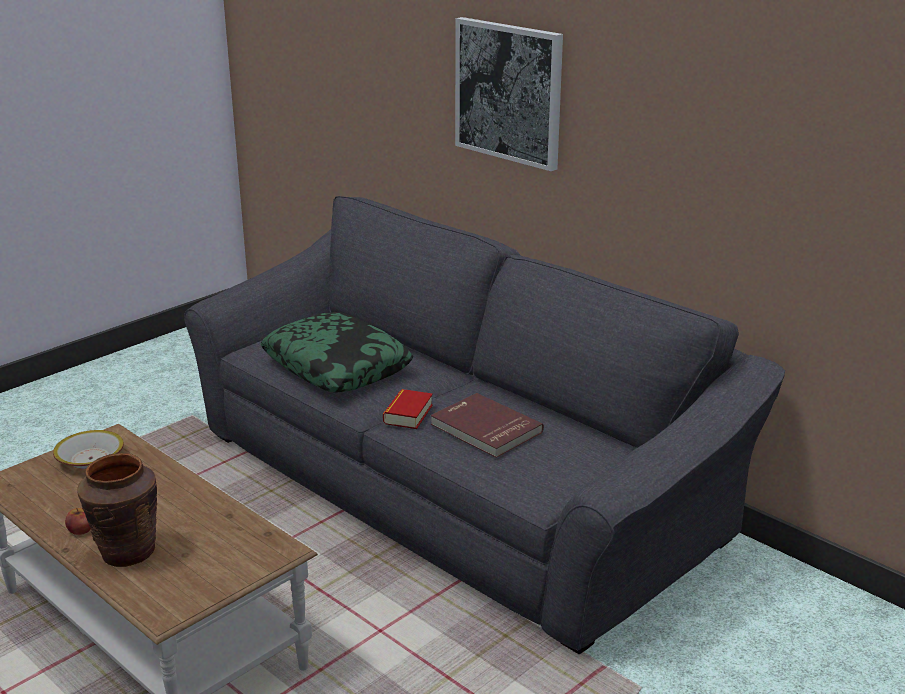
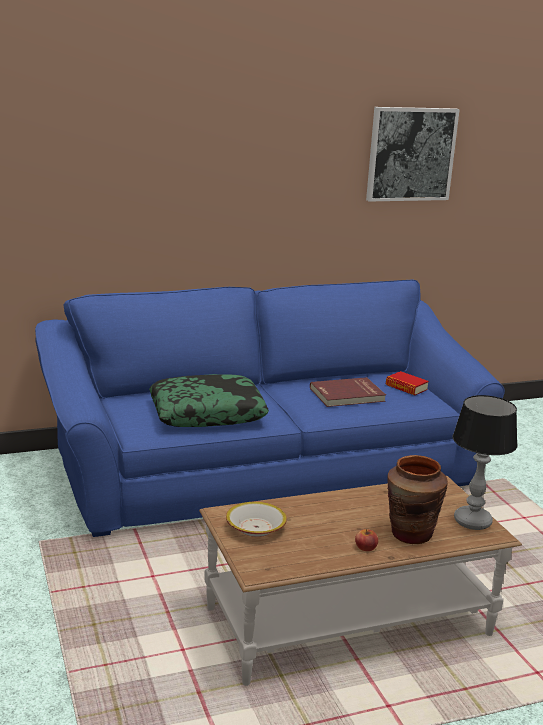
camera: 65 degrees left, 5 degrees down
(187, 590) = (471, 521): none -> table lamp
(408, 414) = (304, 410): book -> book (406, 387)
(453, 485) = (265, 469): grey sofa -> blue sofa
(509, 92) = (210, 179): picture -> picture (411, 154)

